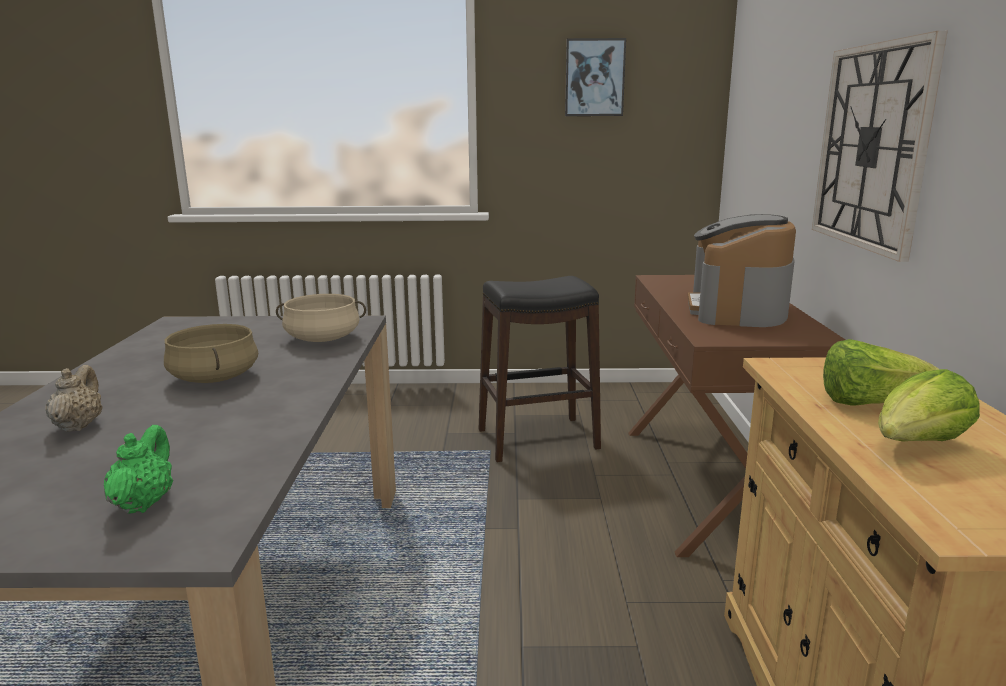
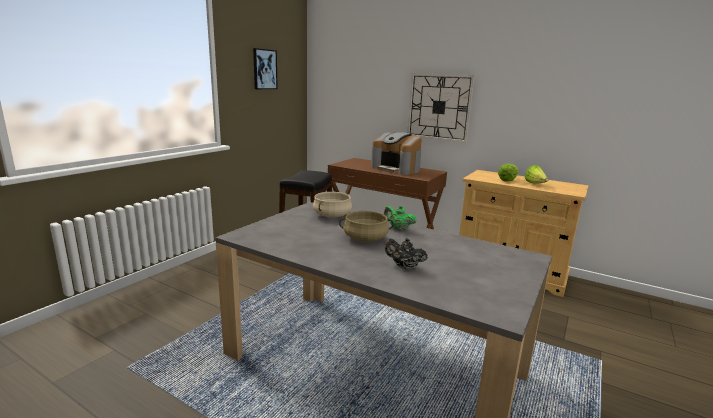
camera: 60 degrees left, 0 degrees up
(79, 426) = (404, 267): beige teapot -> black teapot
(144, 503) = (499, 261): green teapot -> green teapot (398, 229)

